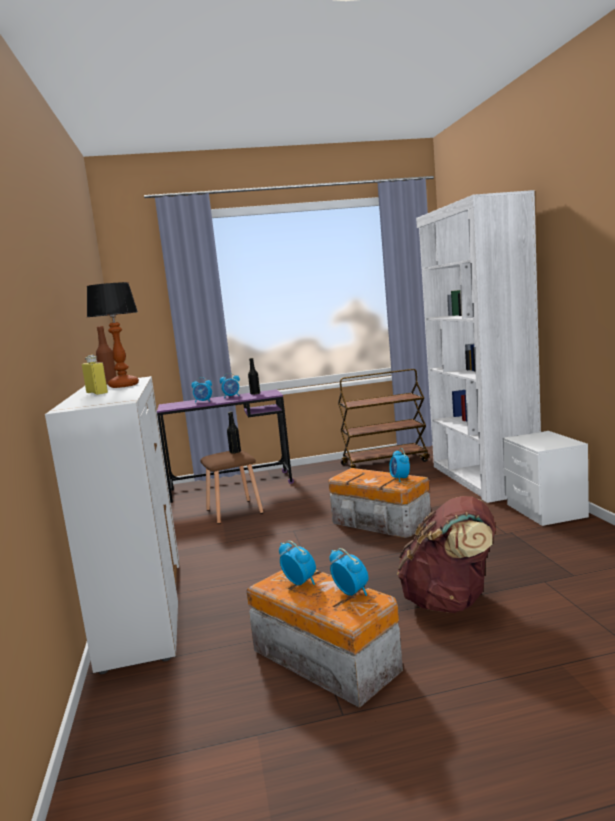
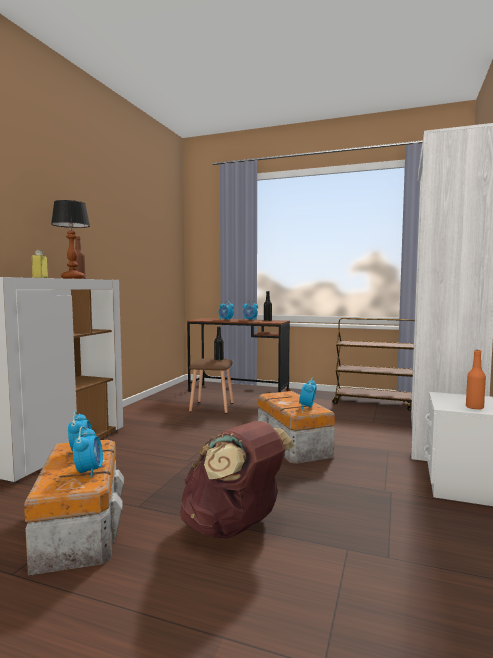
camera: 30 degrees right, 5 degrees down
(231, 486) = (238, 391): purple desk -> brown desk
(558, 443) = (474, 407): none -> orange bottle

